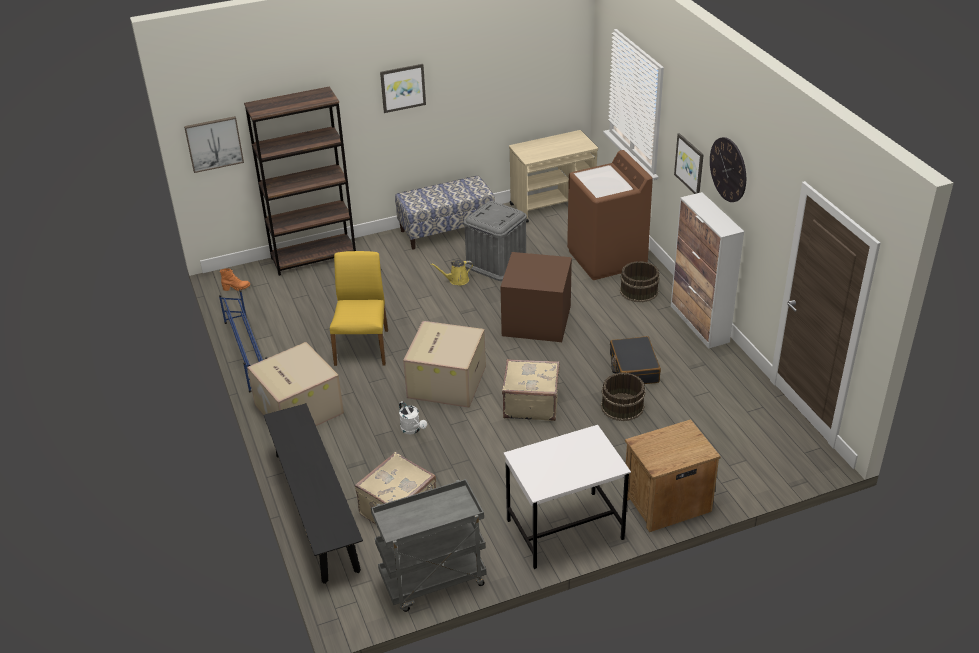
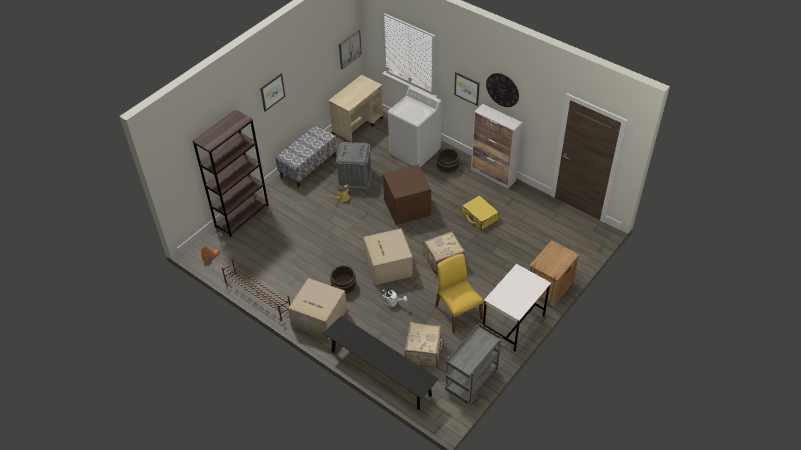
camera: 30 degrees left, 10 degrees up
(214, 144) = (178, 173): picture -> picture (349, 48)
(248, 353) = (258, 296): blue shoe rack -> brown shoe rack
(363, 346) = (323, 264): yellow chair -> yellow chair (457, 312)
(607, 259) = (415, 151): brown washing machine -> white washing machine
(622, 406) = (490, 241): brown bucket -> brown bucket (343, 285)
(633, 368) = (479, 216): black suitcase -> yellow suitcase

